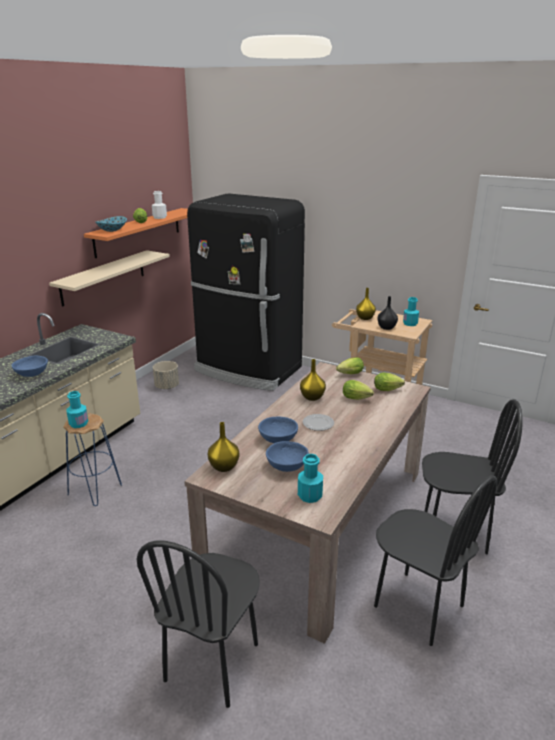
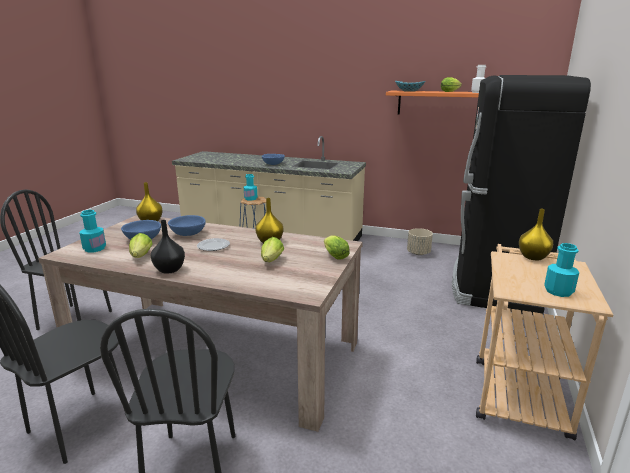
camera: 80 degrees right, 5 degrees down
(103, 277) = (403, 133): beige shelf -> none
(386, 327) = (514, 273): black vase -> black vase (170, 270)
(388, 390) = (299, 278): lettuce -> lettuce (140, 257)

